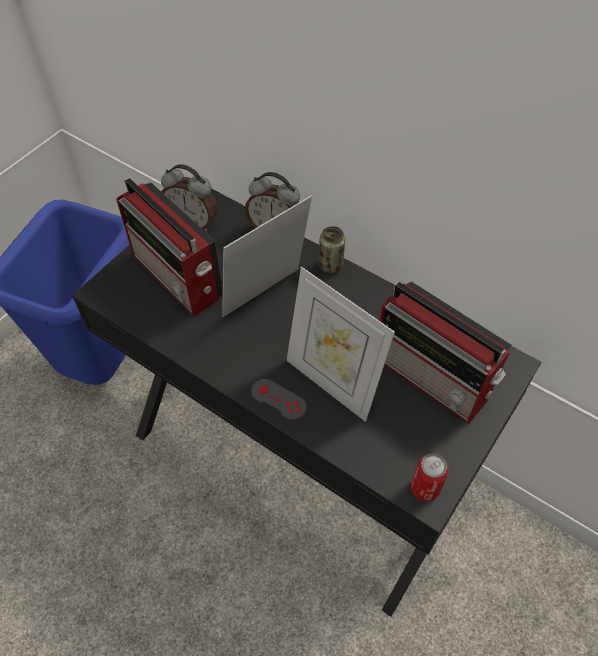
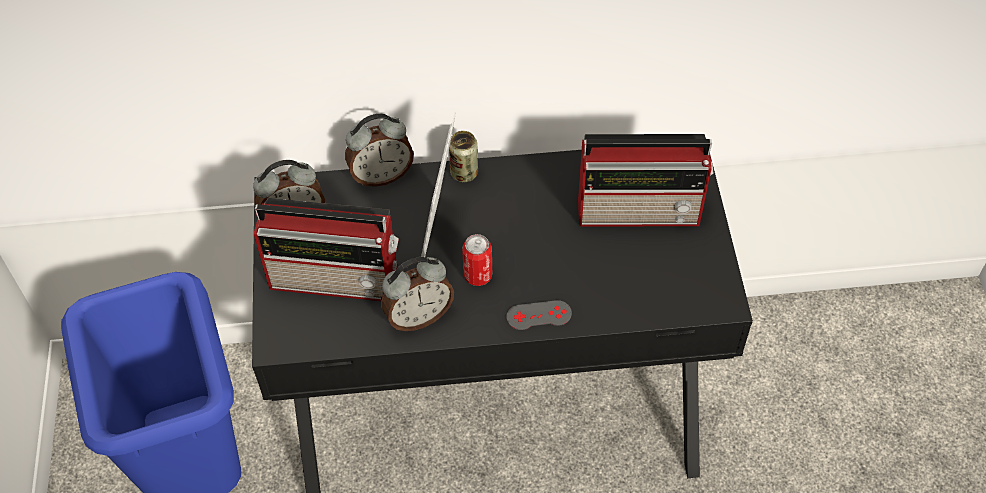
camera: 40 degrees left, 0 degrees up
(200, 338) = (418, 316): none -> alarm clock
(332, 383) = (567, 271): picture frame -> none
(425, 488) = (714, 297): can -> can (478, 275)

